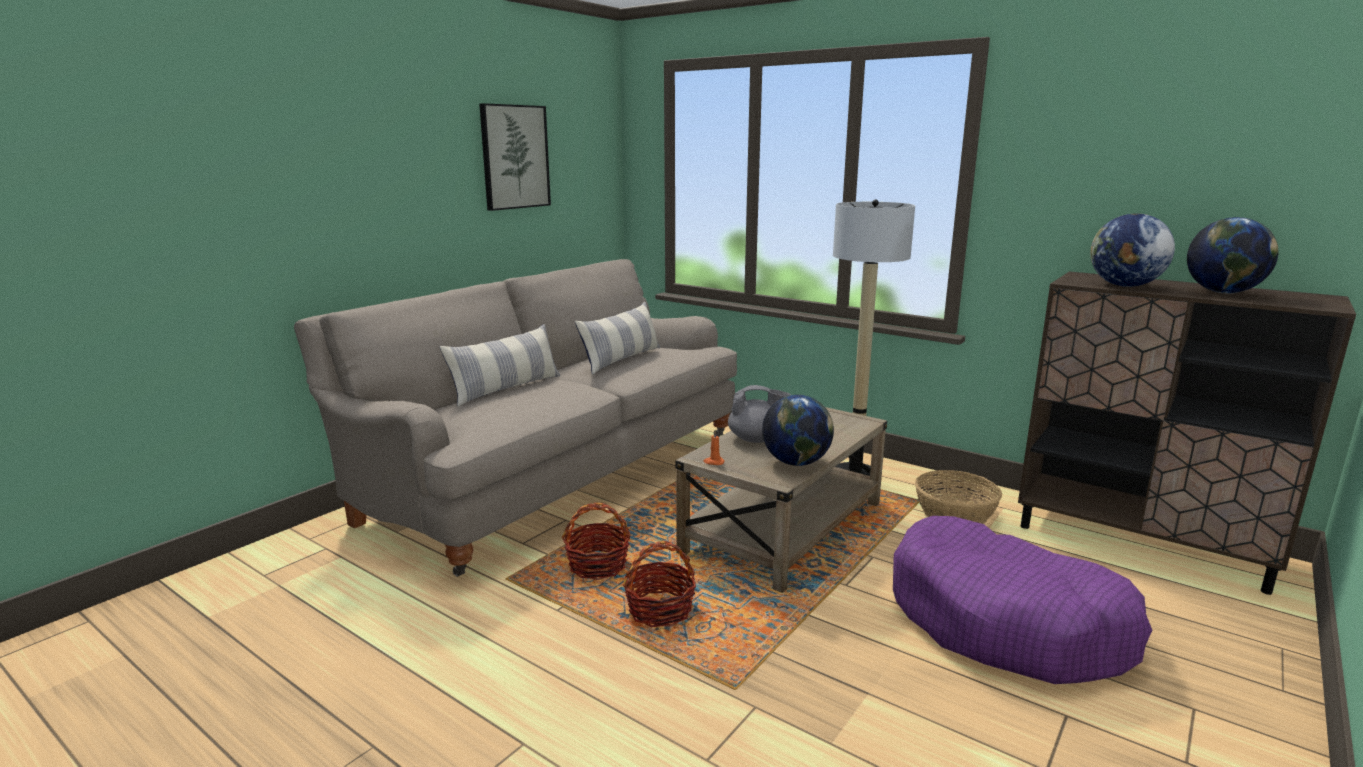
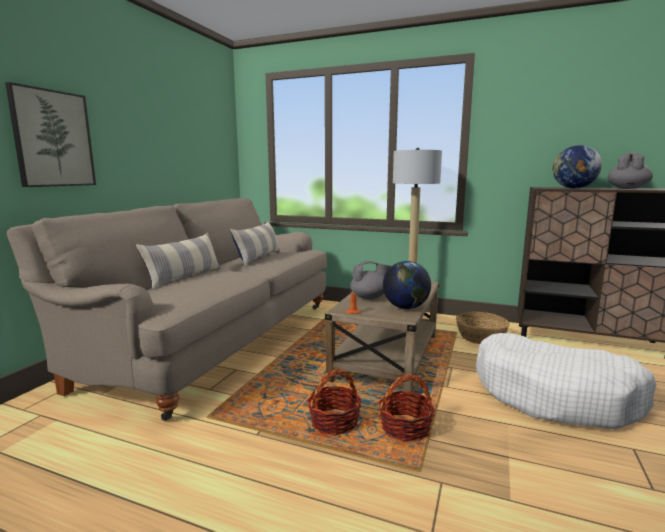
camera: 15 degrees left, 5 degrees down
(514, 157) = (172, 125): picture -> picture (53, 139)
(598, 565) = (273, 397): basket -> basket (405, 428)
(1006, 622) = (555, 395): purple dog bed -> white dog bed
(1223, 293) = (627, 188): globe -> grey teapot

